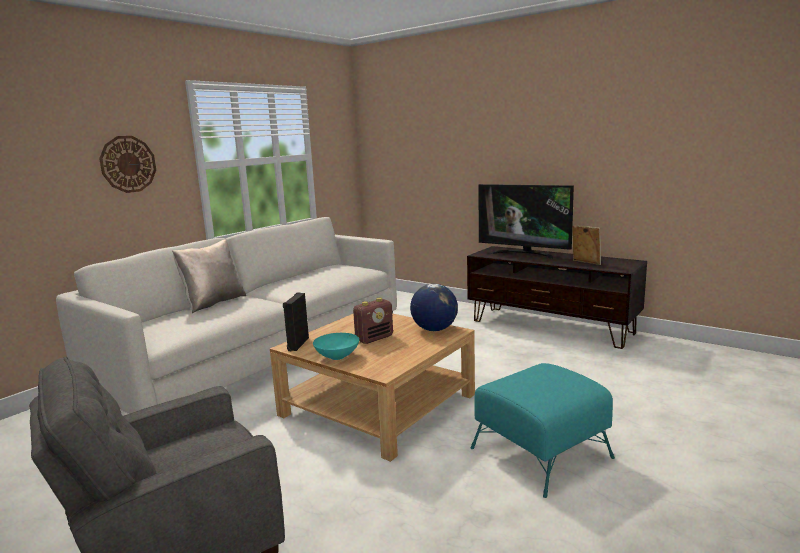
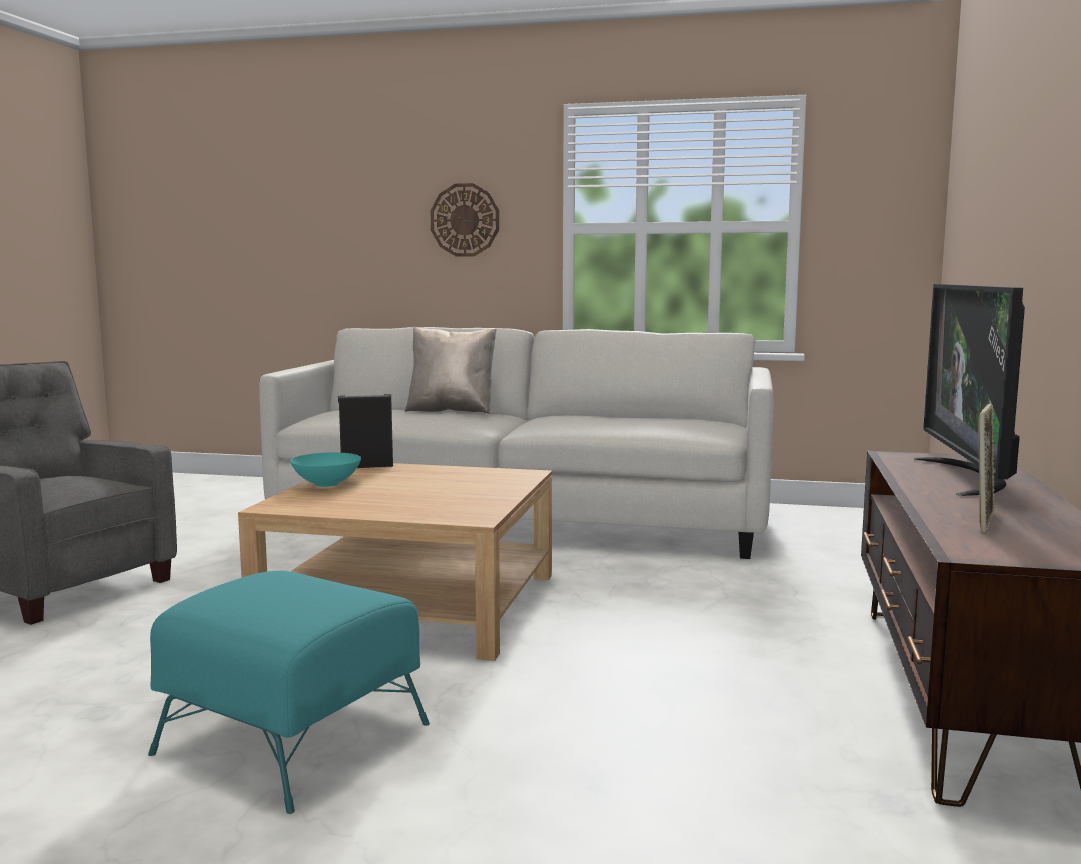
camera: 65 degrees right, 5 degrees down
(374, 338) = (410, 488): radio -> none
(434, 329) = (473, 508): globe -> none

